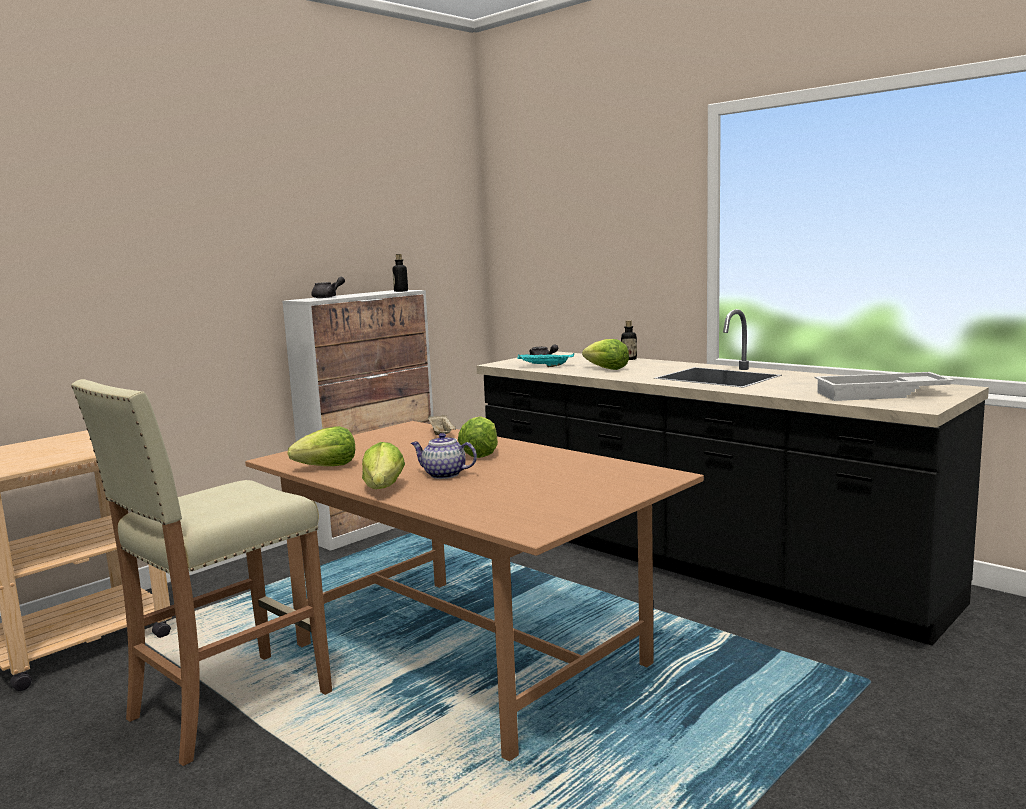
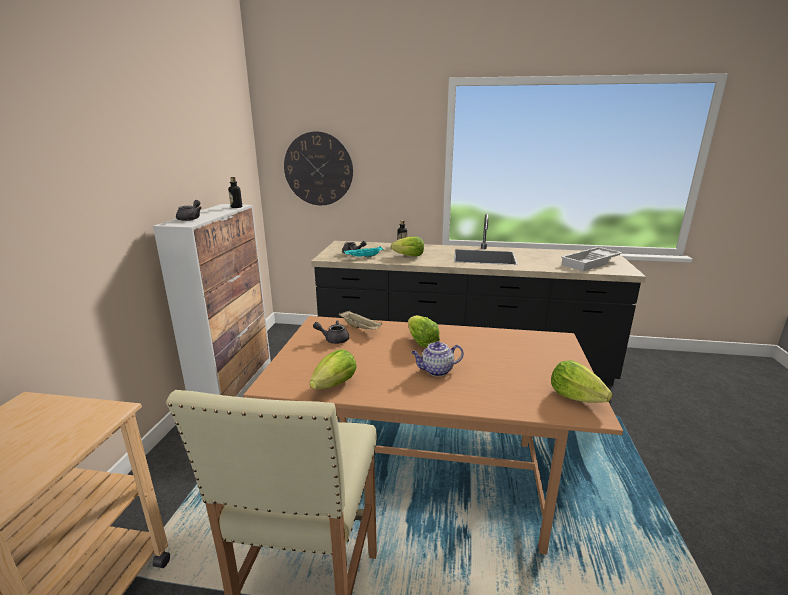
camera: 35 degrees left, 10 degrees up
(384, 488) = (422, 398): lettuce -> lettuce (575, 397)
(395, 439) = (333, 339): none -> grey teapot
(548, 250) = (318, 169): none -> wall clock

